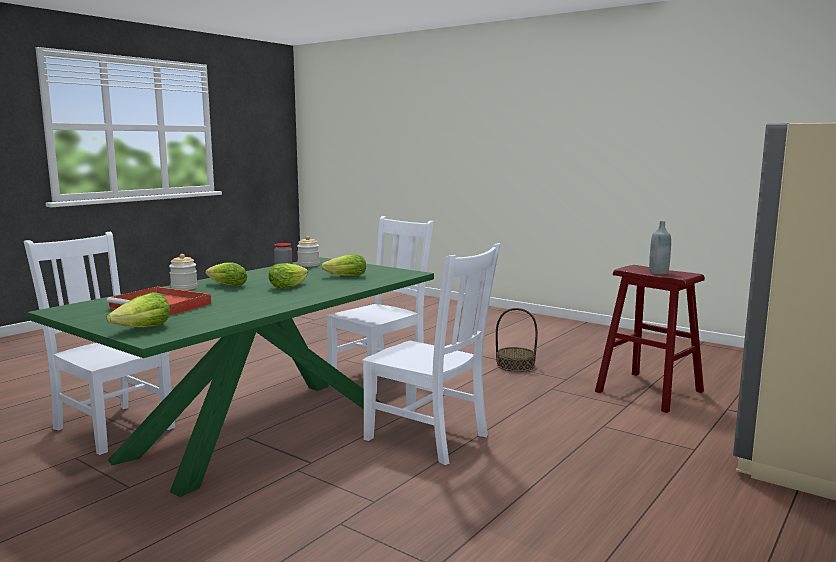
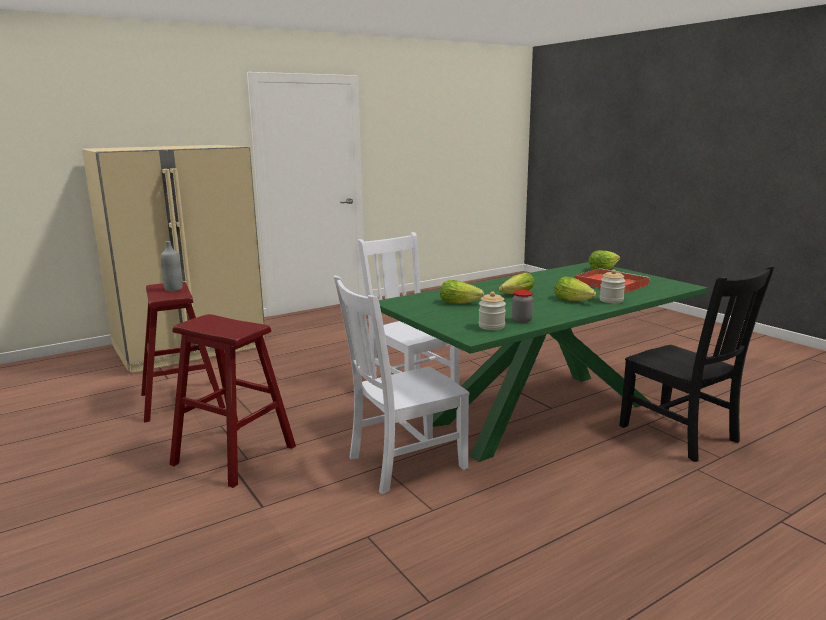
camera: 160 degrees left, 5 degrees up
(112, 427) = (681, 435): white chair -> black chair
(515, 365) = (234, 455): basket -> red stool

